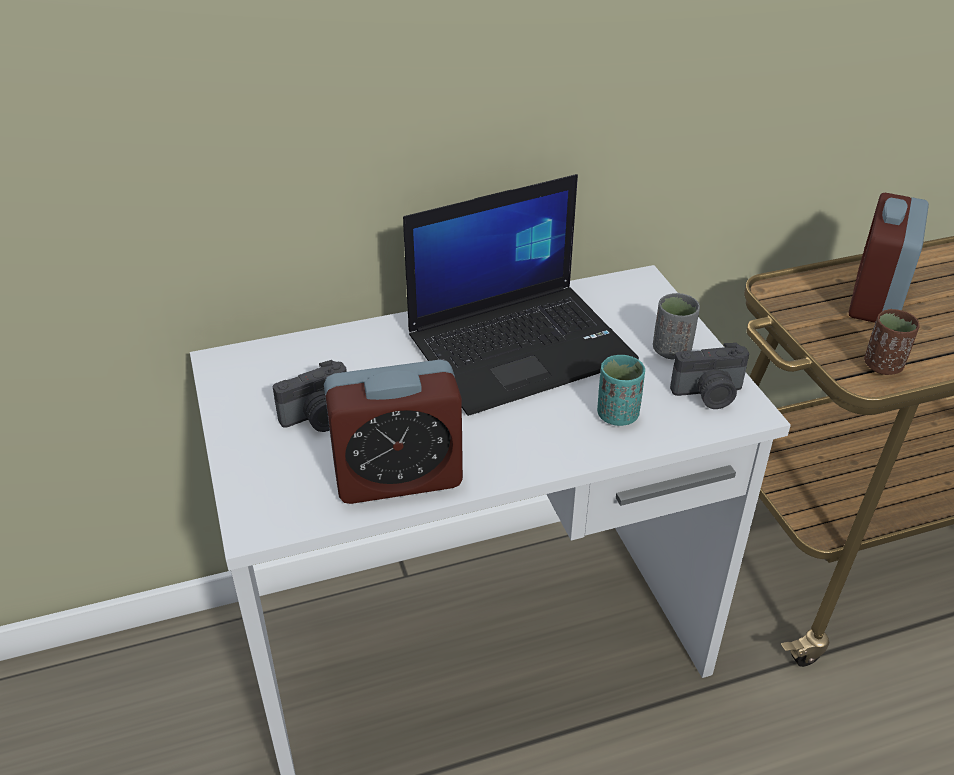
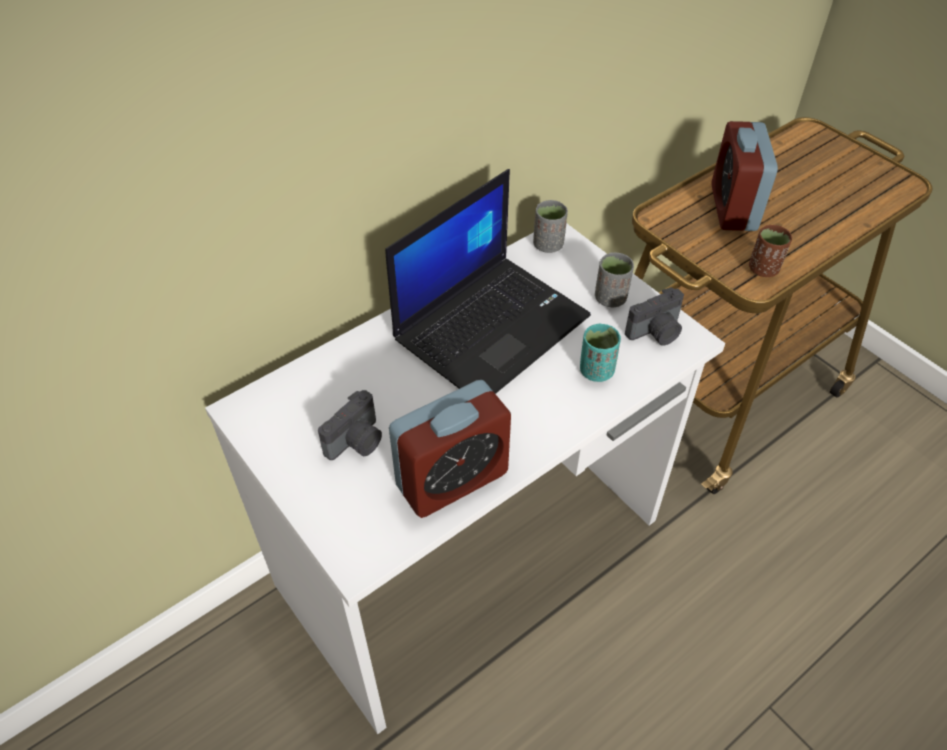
camera: 20 degrees left, 10 degrees up
(626, 286) = (548, 245): none -> grey cup

